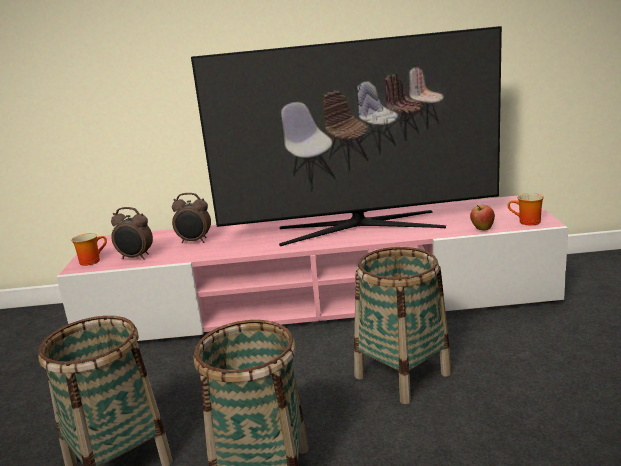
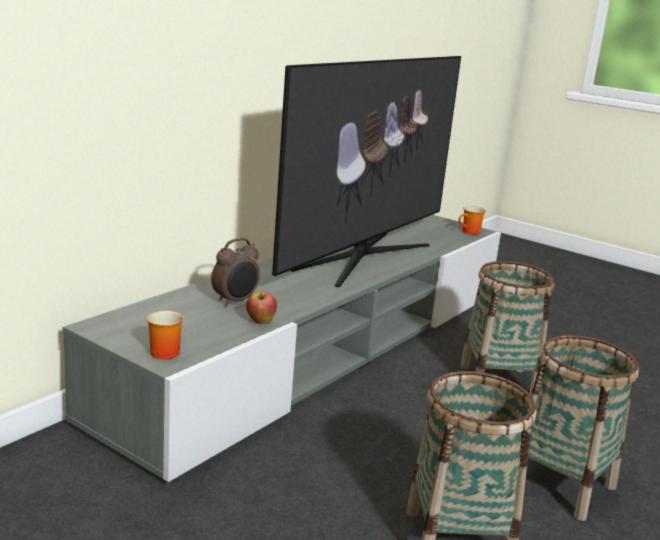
camera: 55 degrees left, 0 degrees up
(136, 258) = (215, 334): alarm clock -> none
(318, 303) = (323, 349): pink tv stand -> grey tv stand
(482, 229) = (455, 242): apple -> apple (260, 322)

